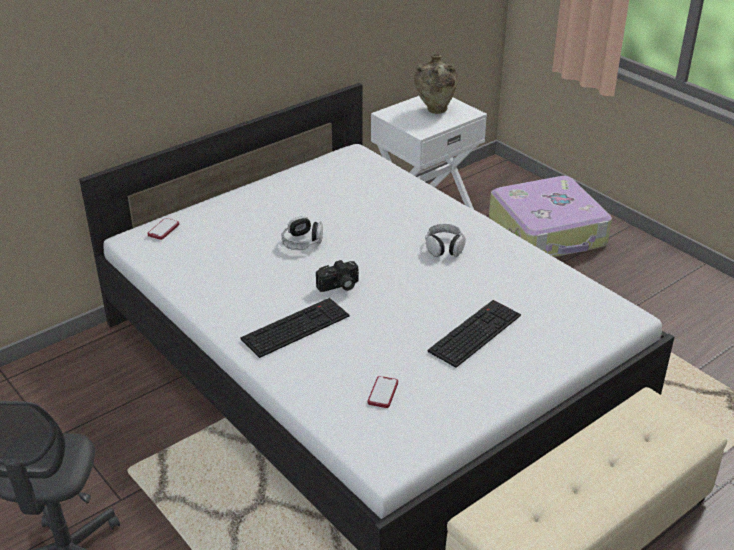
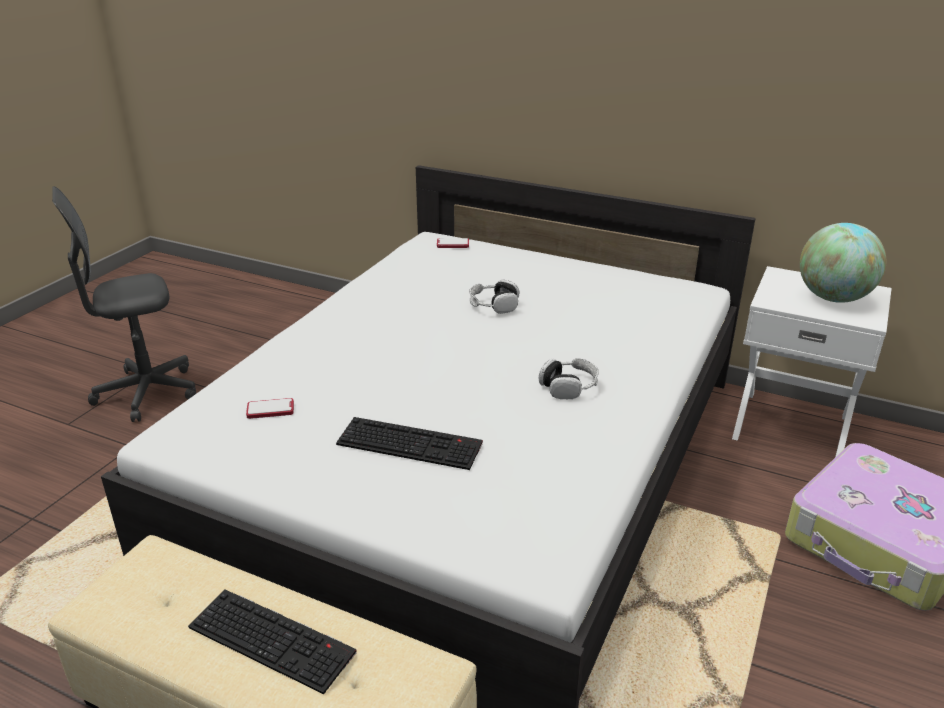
camera: 65 degrees right, 5 degrees down
(296, 326) = (352, 338): keyboard -> keyboard (274, 639)
(339, 286) = (433, 342): camera -> none
(434, 111) = (833, 298): beige vase -> globe

